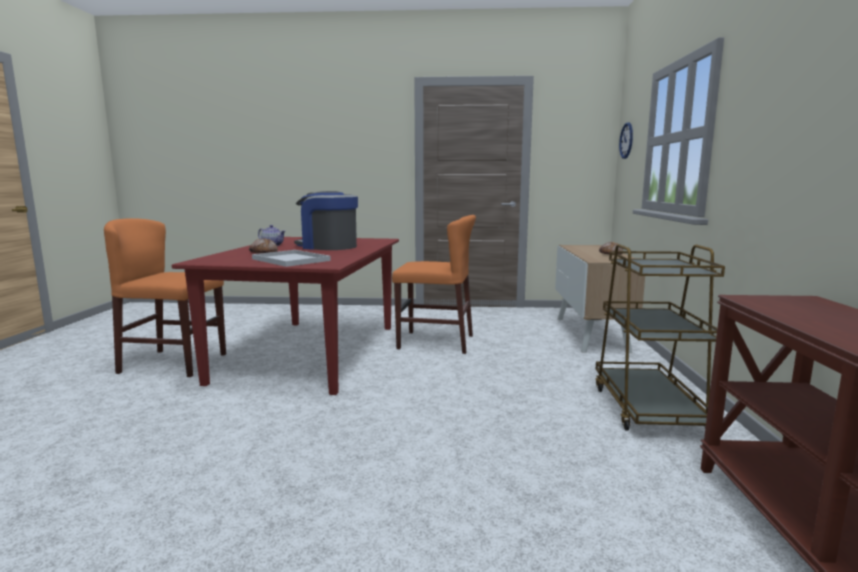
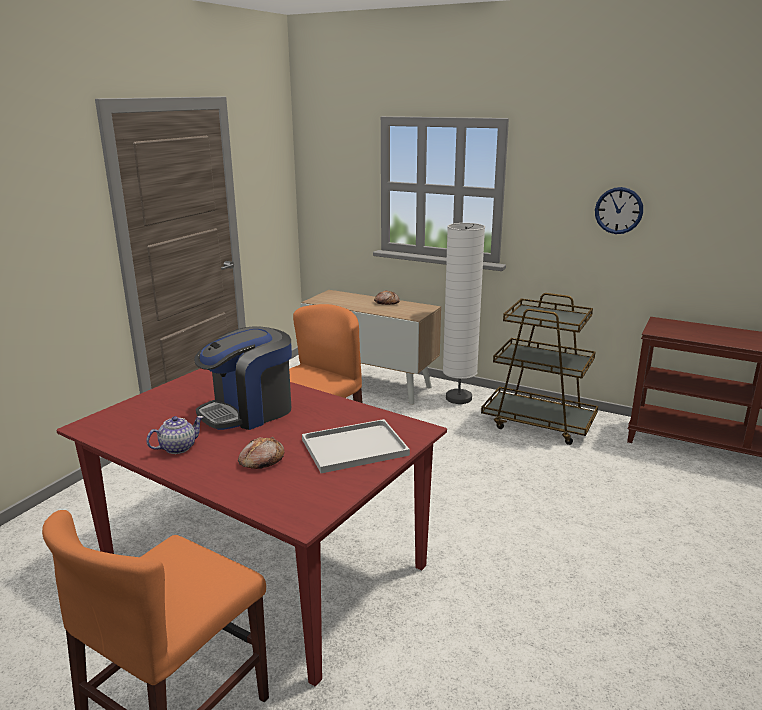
camera: 65 degrees left, 10 degrees up
(626, 140) = (323, 174): wall clock -> wall clock (618, 210)
(630, 366) = (459, 398): none -> white floor lamp

